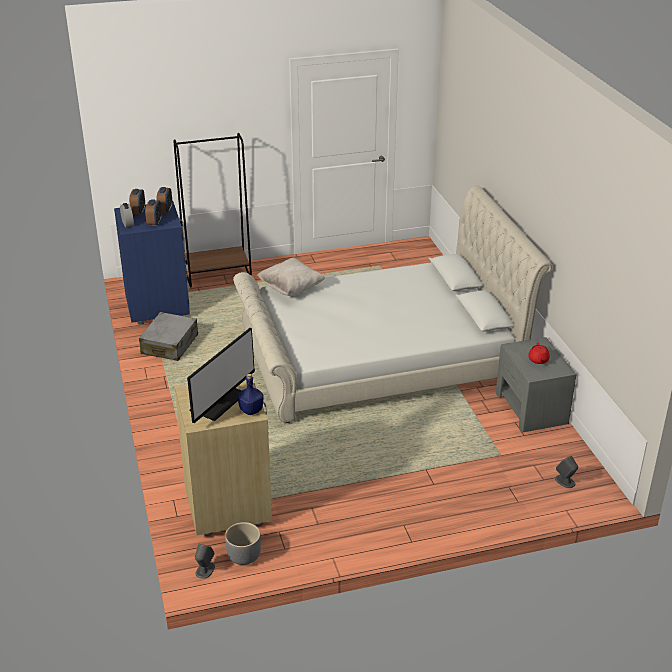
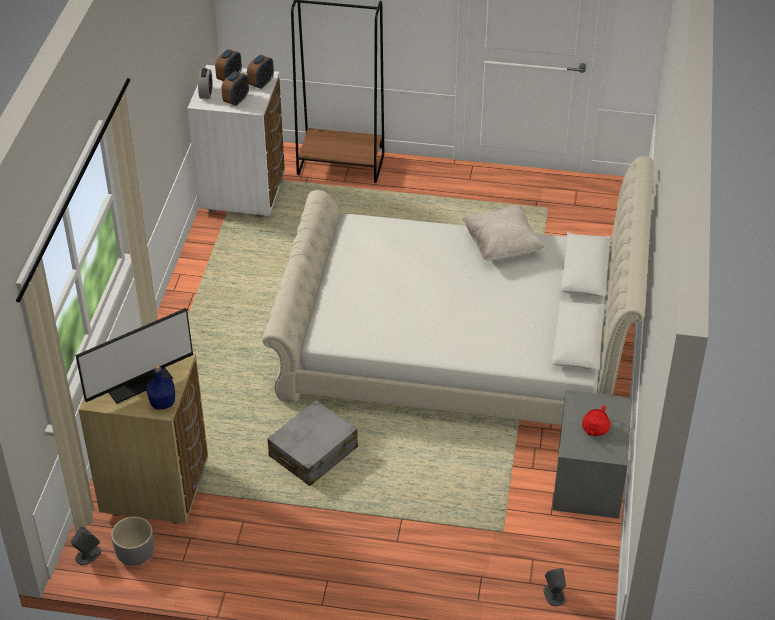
camera: 25 degrees right, 10 degrees up
(158, 309) = (243, 195): blue dresser -> white dresser
(170, 344) = (226, 251): grey suitcase -> grey suitcase (314, 452)
(291, 288) = (372, 227): beige pillow -> beige pillow (501, 246)

